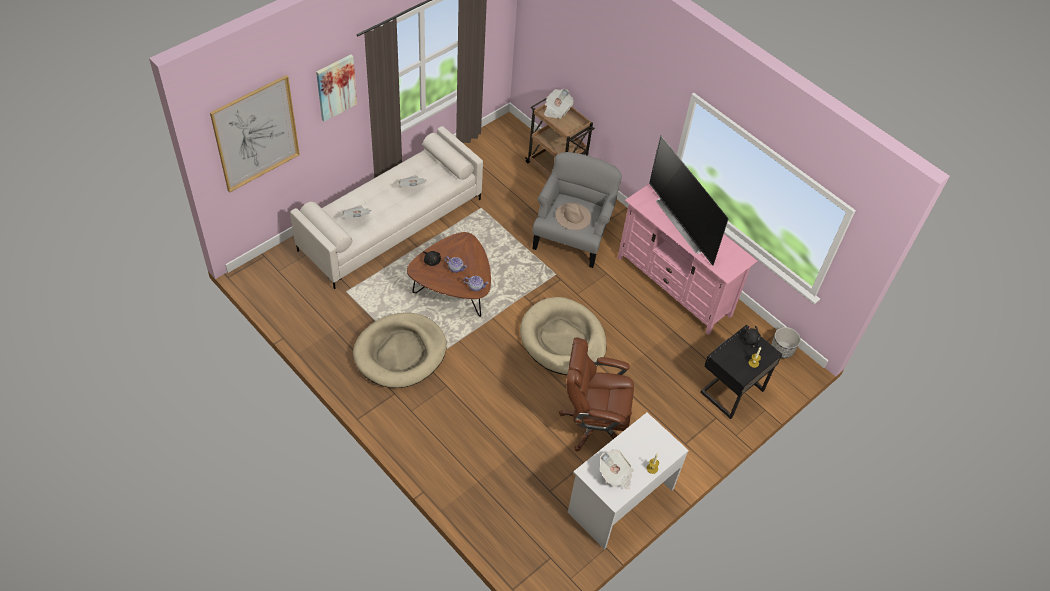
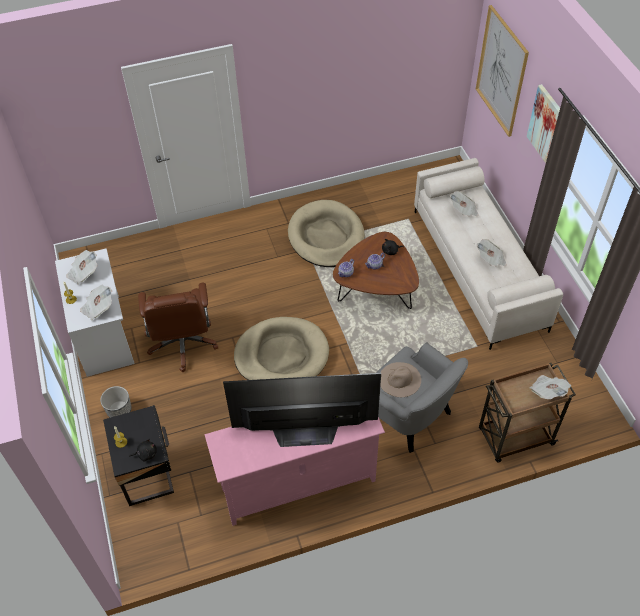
camera: 120 degrees right, 0 degrees up
(593, 423) = (183, 344): brown office chair -> brown office chair turned 135 degrees clockwise
(648, 438) = (98, 308): none -> newspaper
(782, 350) = (164, 555): planter -> planter (119, 410)

